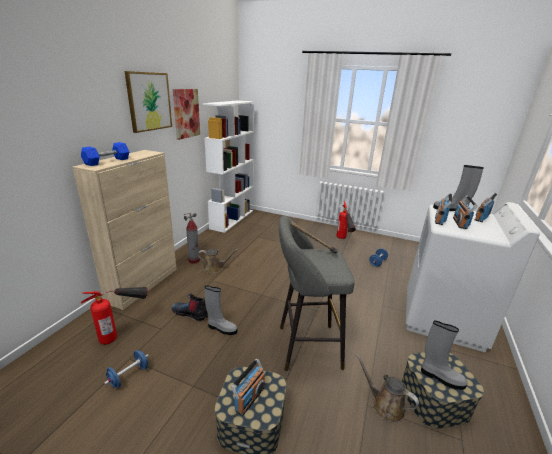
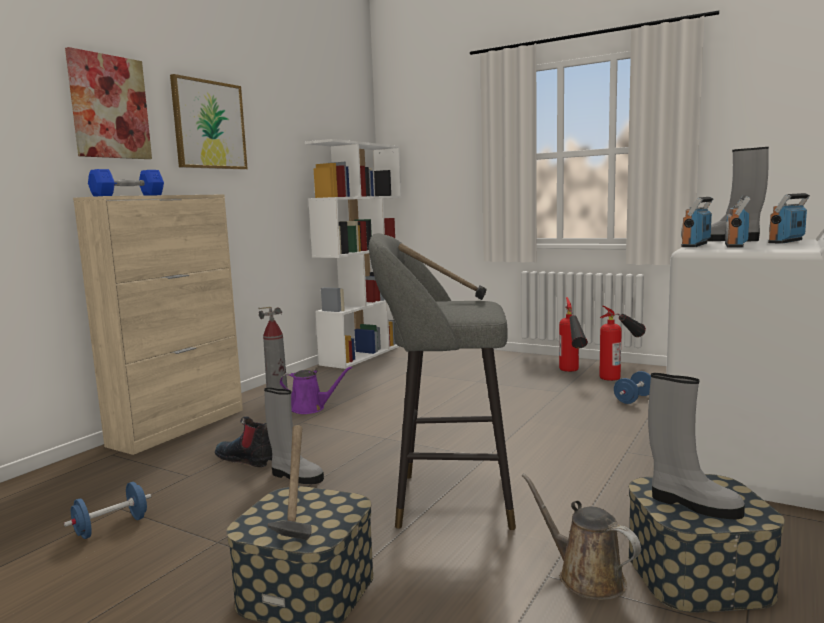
camera: 10 degrees right, 15 degrees down
(123, 330) = (124, 477): fire extinguisher -> fire extinguisher (620, 374)
(186, 113) = (274, 154): picture -> picture (109, 107)
(214, 268) = (311, 408): brown watering can -> purple watering can
(249, 398) = (295, 518): radio -> hammer

